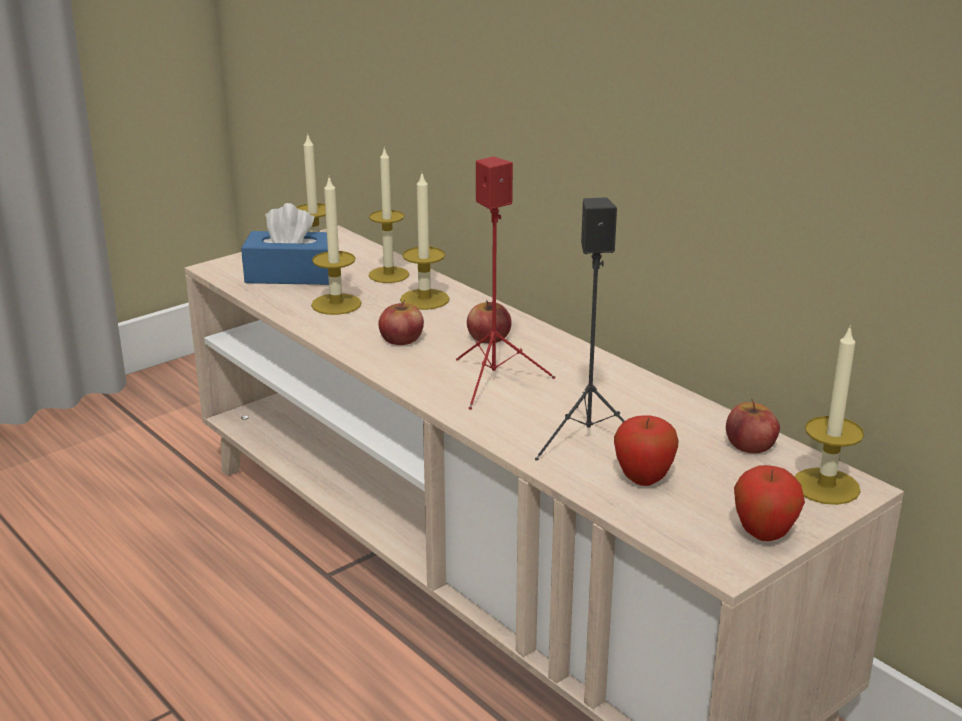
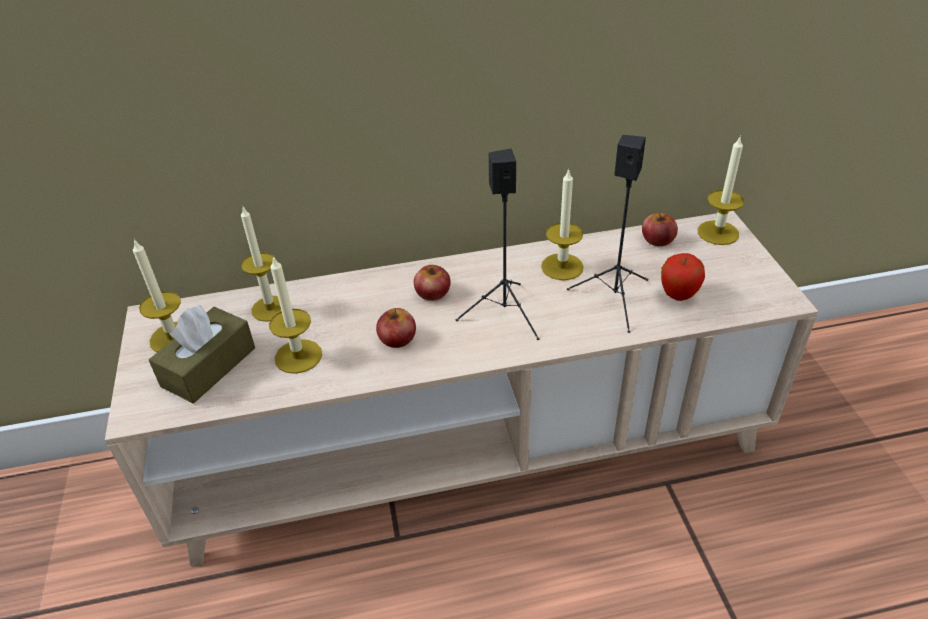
camera: 60 degrees left, 15 degrees up
(292, 275) = (209, 367): blue tissue box -> brown tissue box
(424, 299) = (337, 303): candle -> candle (562, 267)
(495, 381) = (504, 313): red speaker -> black speaker
(764, 535) = (760, 275): apple -> none

